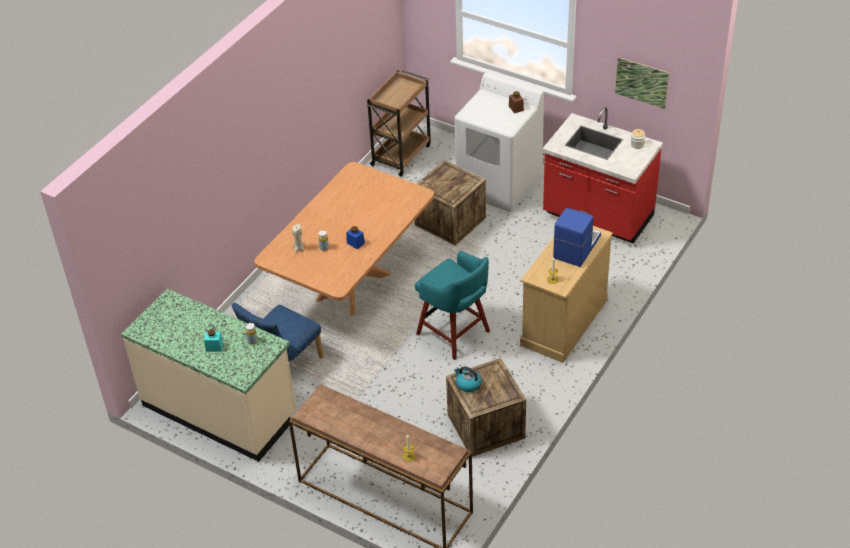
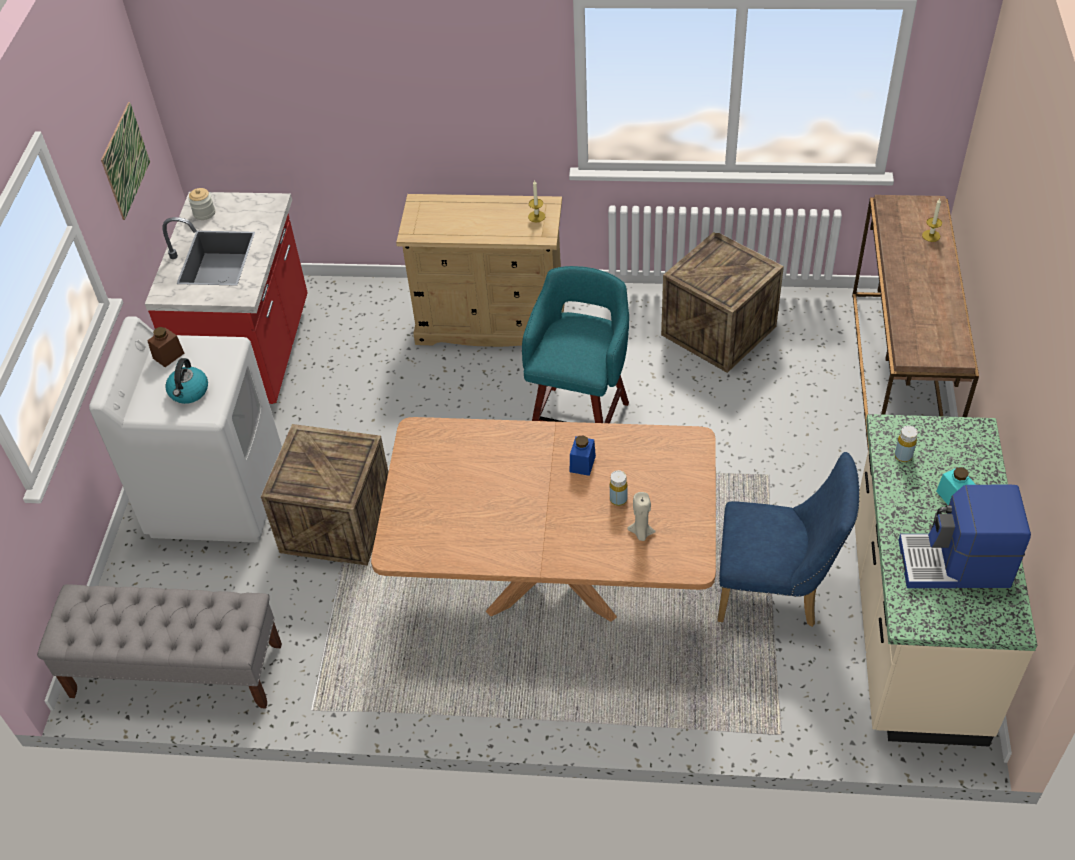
camera: 115 degrees left, 5 degrees up
(401, 154) = (176, 670): brown cart -> grey bench
(468, 384) = (731, 287): kettle -> kettle (189, 392)
(576, 247) = (458, 216): coffee machine -> coffee machine (955, 565)

